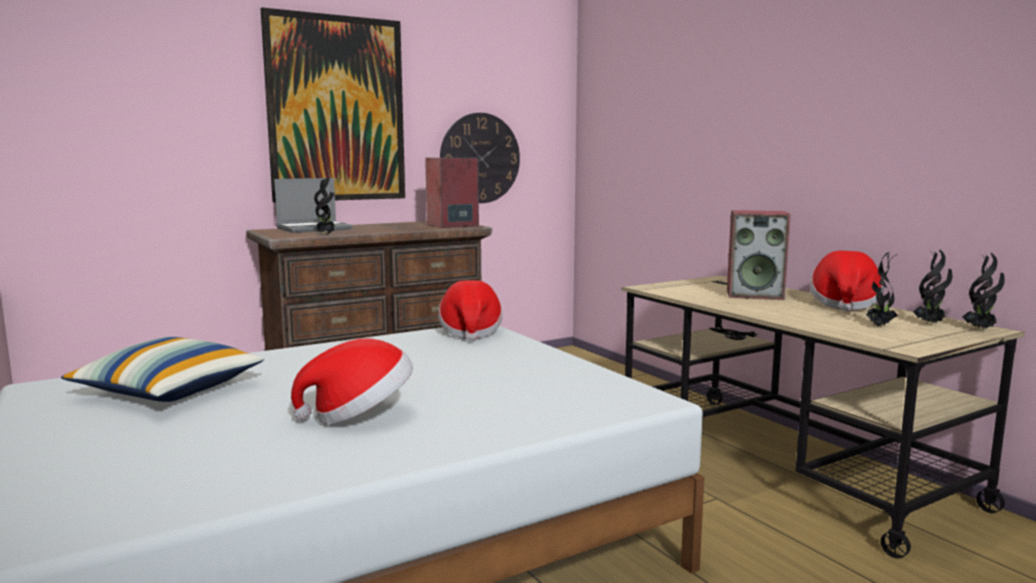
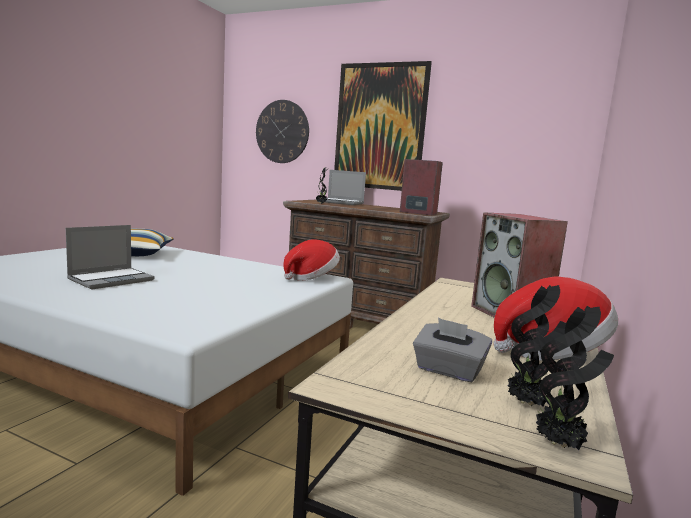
camera: 55 degrees right, 0 degrees up
(359, 415) = (112, 279): hat -> laptop
(480, 158) = (488, 167): wall clock -> wall clock (282, 132)
(879, 326) = (448, 371): potted plant -> grey tissue box

